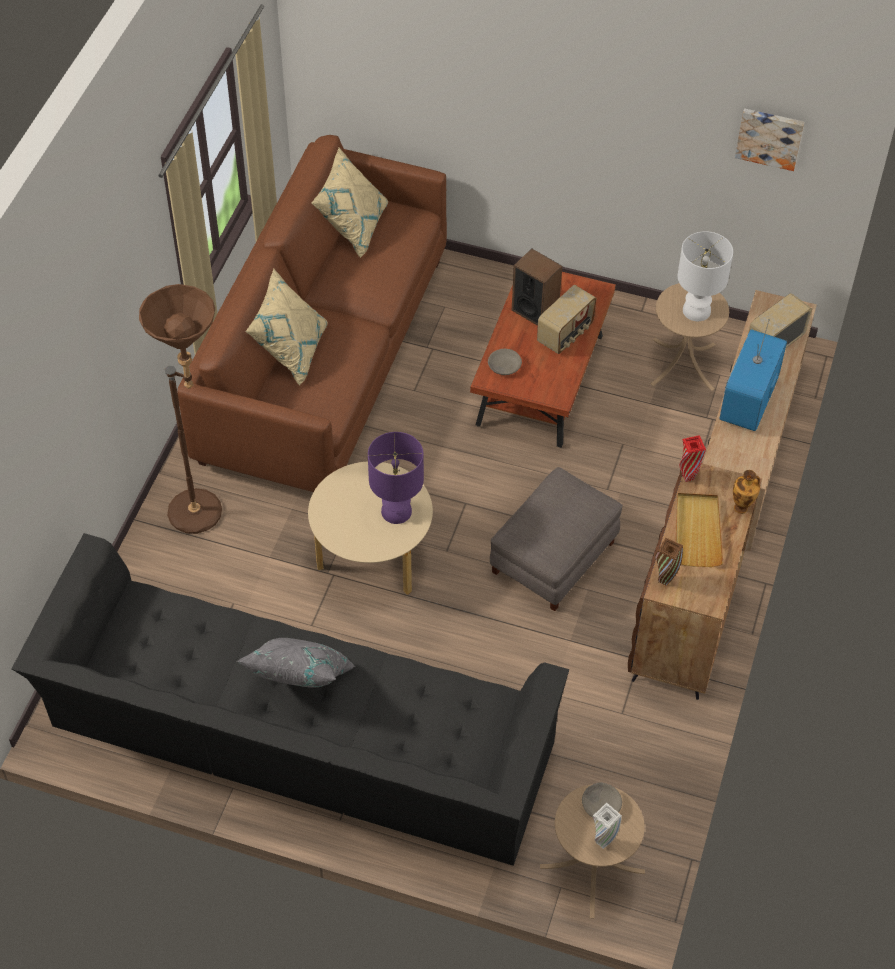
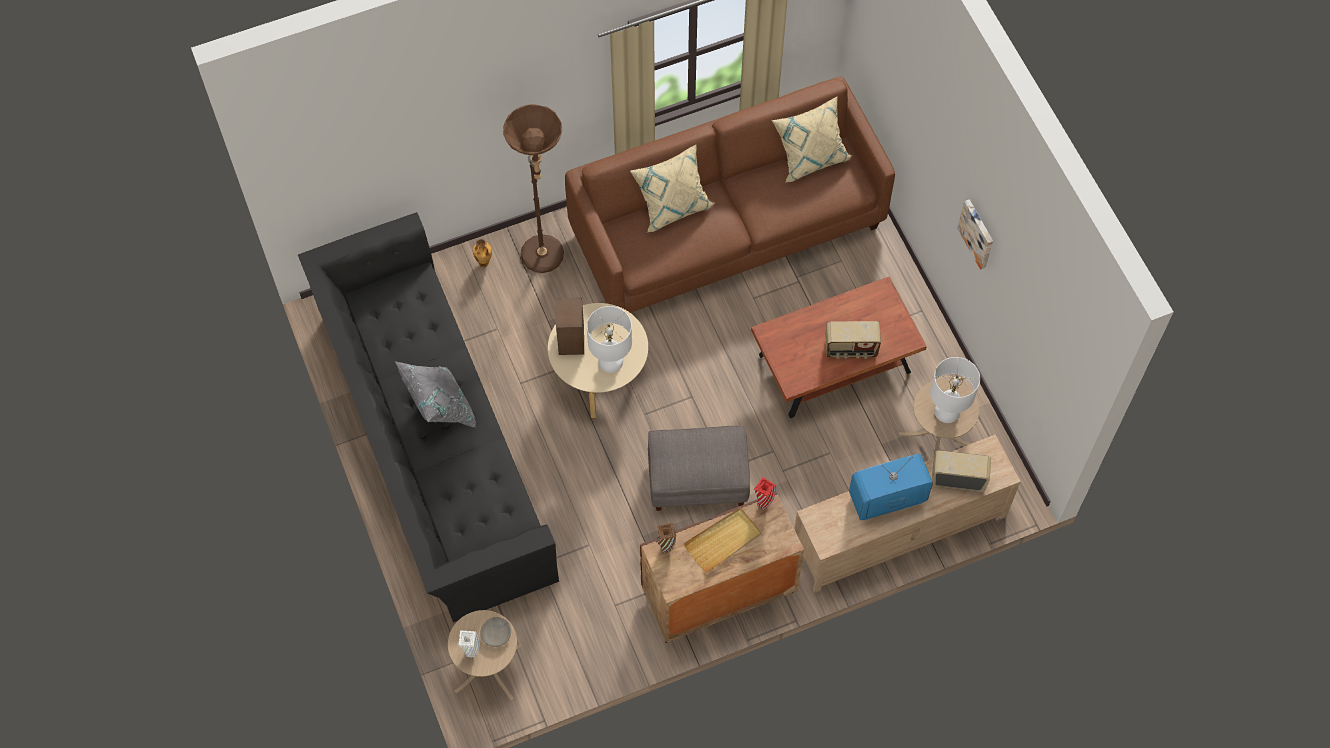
camera: 50 degrees right, 10 degrees up
(397, 511) = (611, 362): purple table lamp -> white table lamp
(504, 366) = (787, 333): grey bowl -> none
(535, 310) = (853, 315): speaker -> speaker (571, 340)
(742, 508) = (767, 554): vase -> vase (484, 263)
(770, 137) = (1050, 340): picture -> picture (977, 233)

